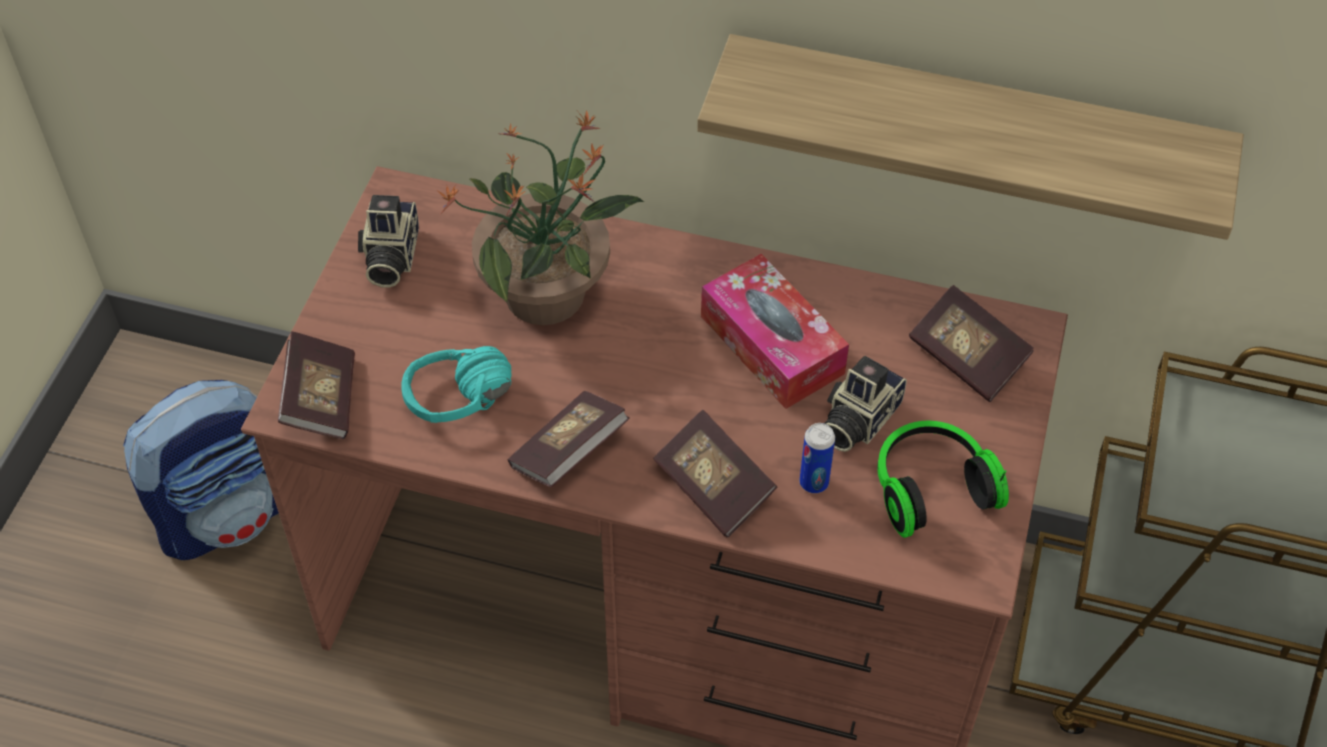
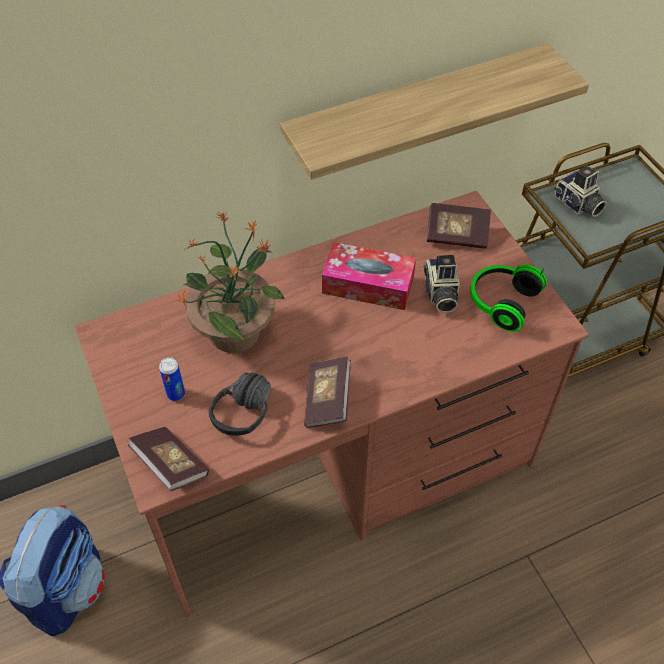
camera: 40 degrees left, 0 degrees up
(389, 257) = (131, 367): camera -> camera (577, 204)
(464, 409) = (253, 416): turquoise headphones -> black headphones
(713, 487) = (411, 368): book -> none
(814, 482) = (452, 334): can -> can (176, 394)

